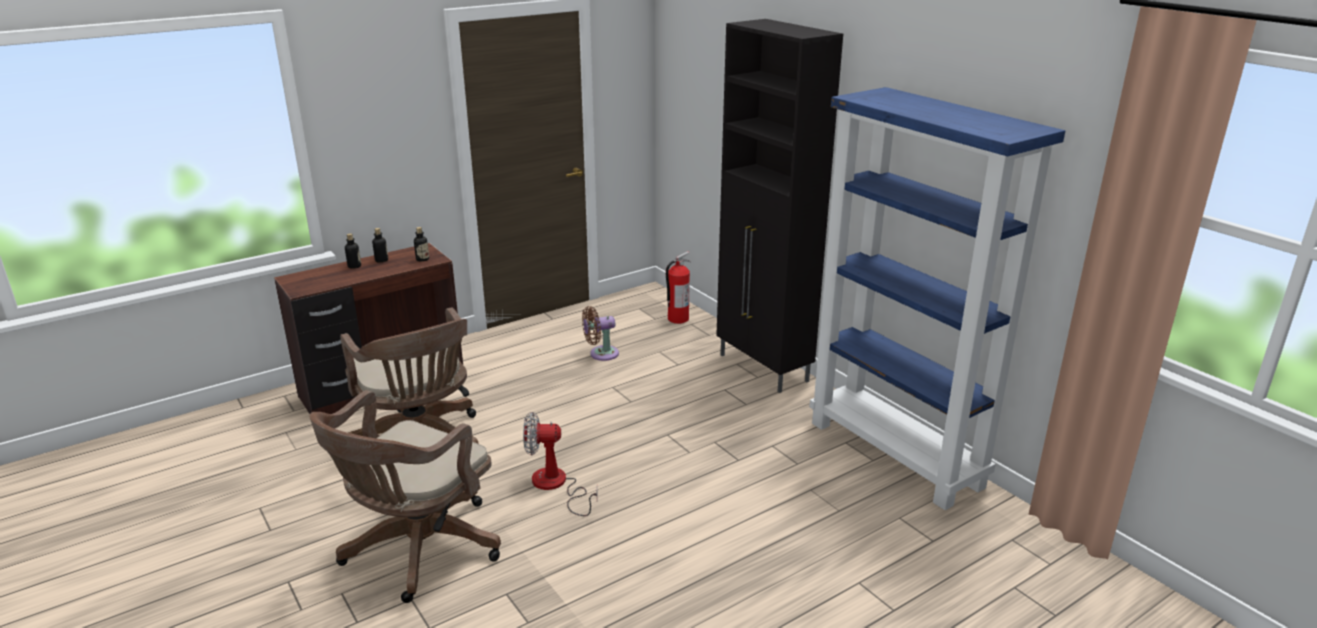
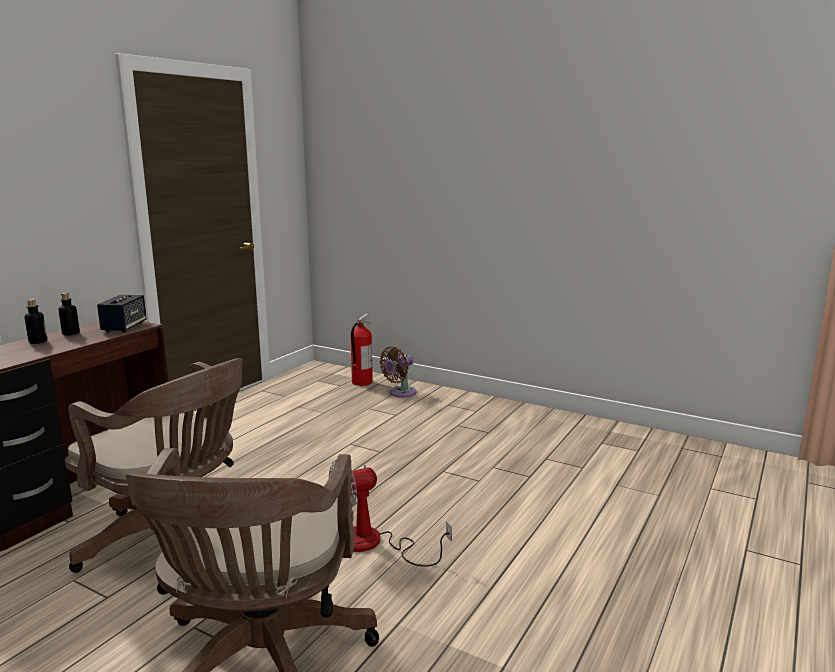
camera: 25 degrees left, 10 degrees down
(422, 259) = (124, 327): bottle -> speaker
(601, 354) = (313, 420): brown fan -> brown fan (400, 393)
(764, 369) = (475, 404): black cabinet -> none
(896, 454) = (650, 442): blue bookcase -> none

